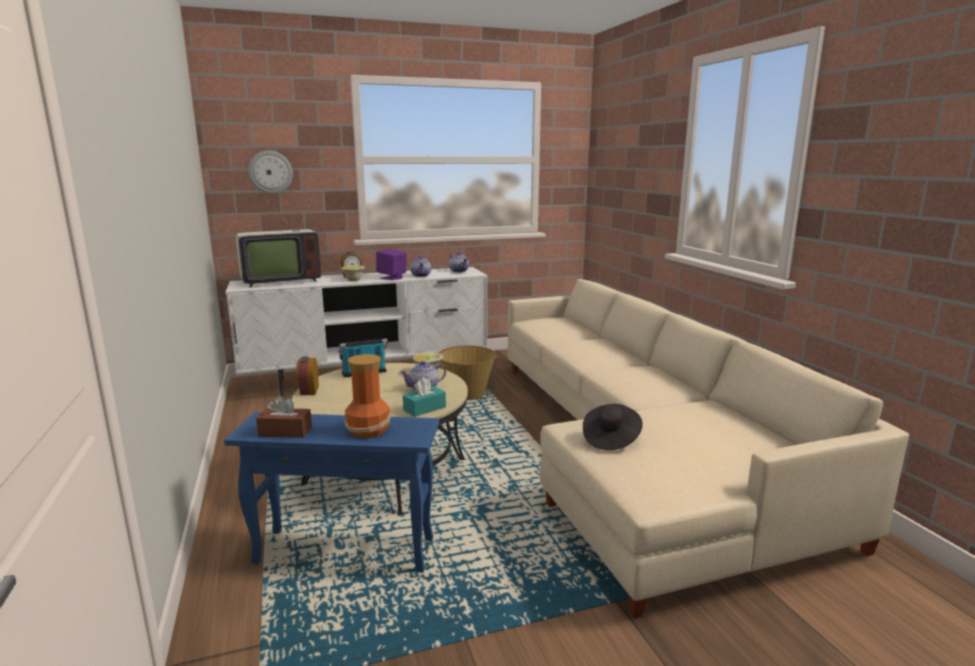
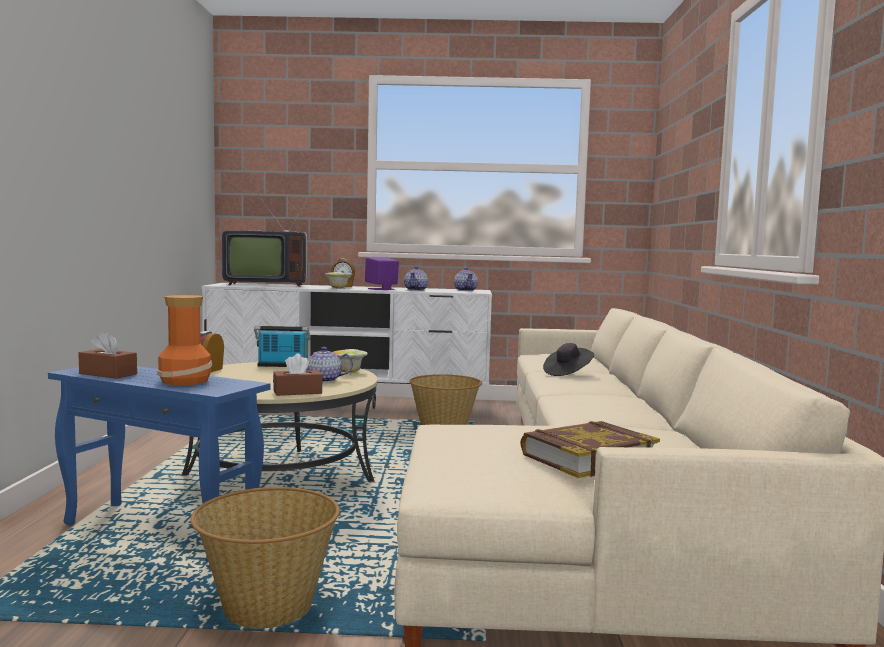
camera: 20 degrees right, 10 degrees down
(270, 172) = (279, 175): wall clock -> none
(424, 408) = (297, 392): turquoise tissue box -> brown tissue box
(504, 604) = (267, 608): none -> basket
(610, 439) = (472, 437): black hat -> black hat (567, 373)
(708, 447) = (588, 458): none -> book

